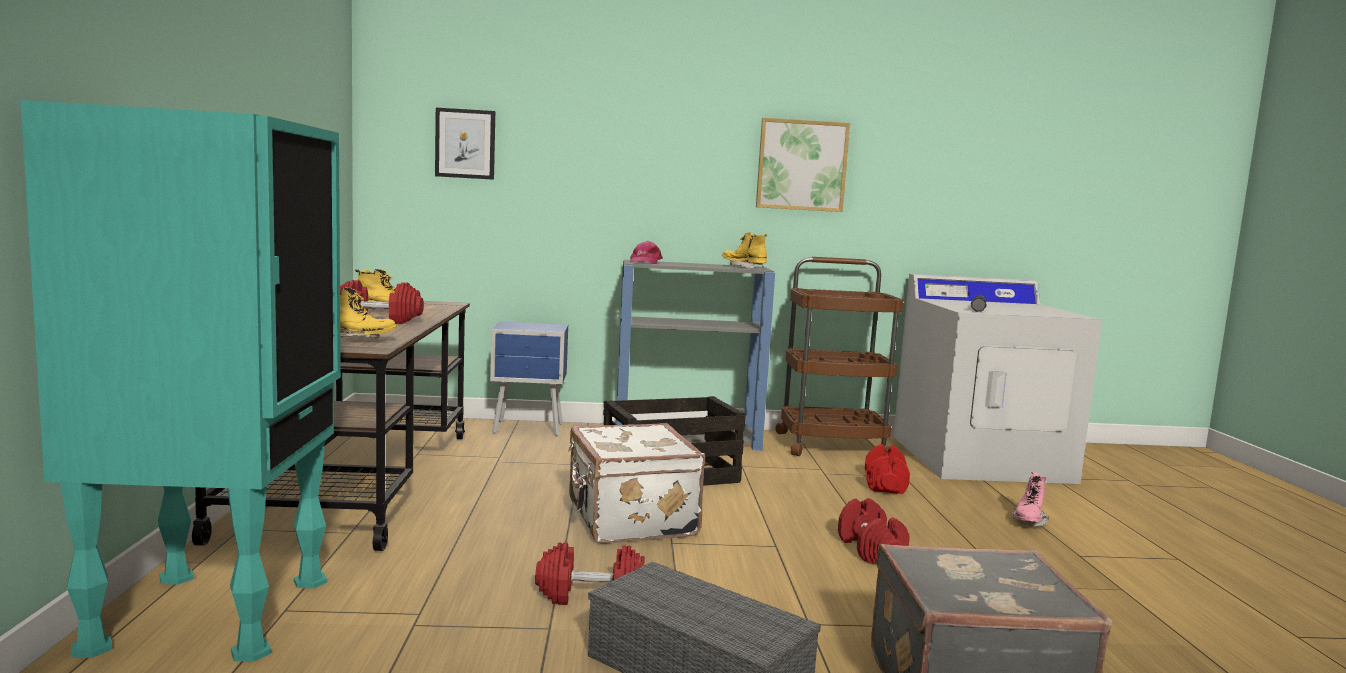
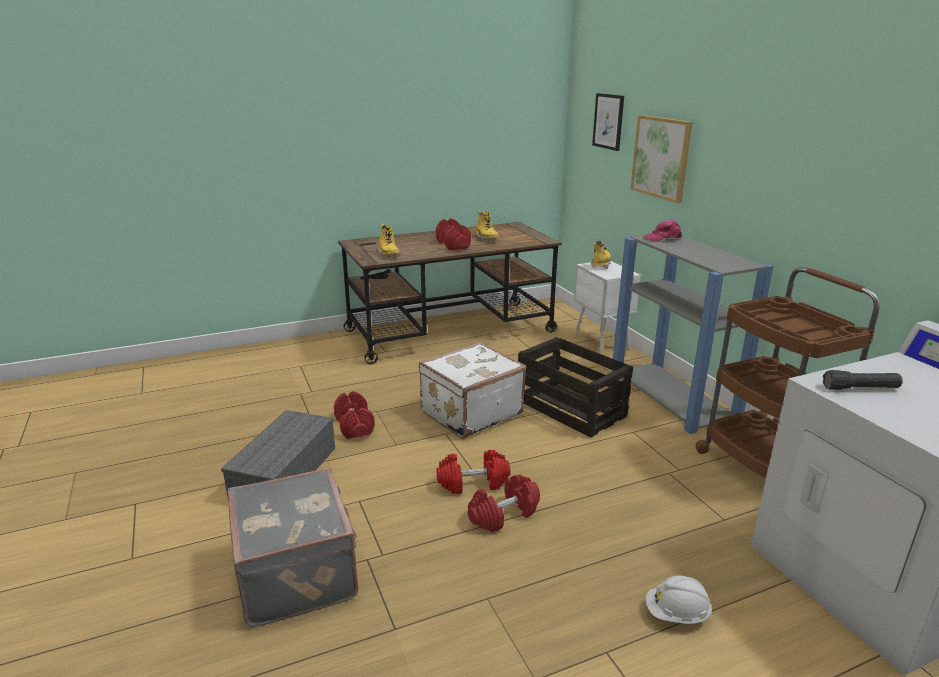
camera: 70 degrees right, 15 degrees up
(215, 611) = (292, 355): turquoise cabinet -> none
(529, 429) = (600, 343): blue nightstand -> white nightstand
(743, 267) = (726, 262): yellow boot -> yellow boot (600, 265)
(801, 165) = (831, 160): picture -> picture (661, 157)
(885, 484) = (681, 509): red dumbbell -> red dumbbell (473, 483)
(1028, 522) = (676, 614): pink boot -> white hard hat

